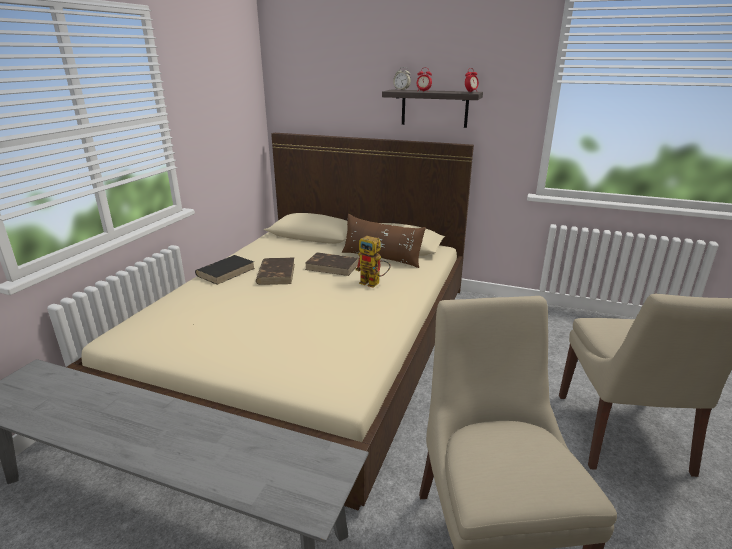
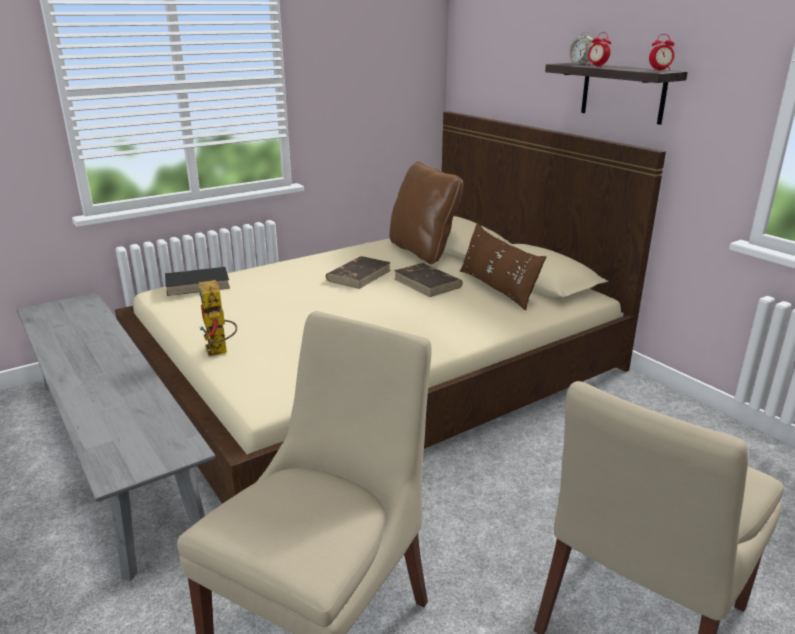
camera: 35 degrees right, 0 degrees up
(226, 272) = (317, 261): black book -> black book (198, 284)
(296, 244) = (423, 251): none -> brown pillow
(374, 283) = (446, 312): toy robot -> toy robot (220, 352)

